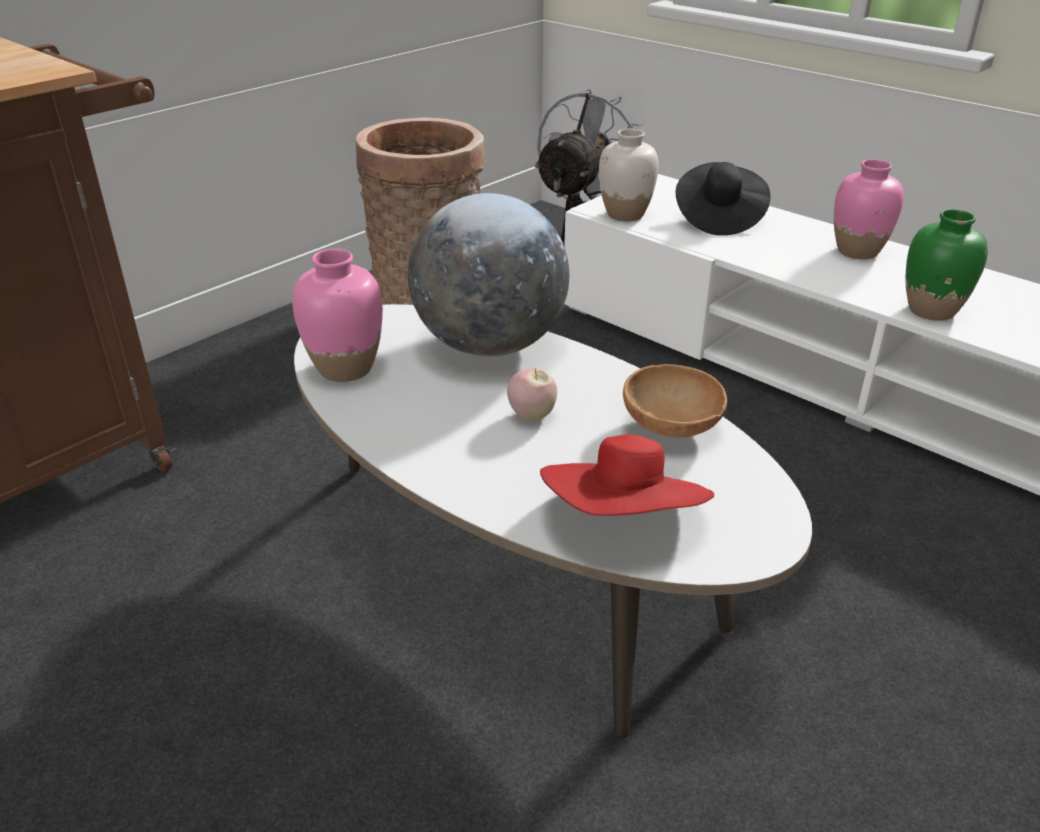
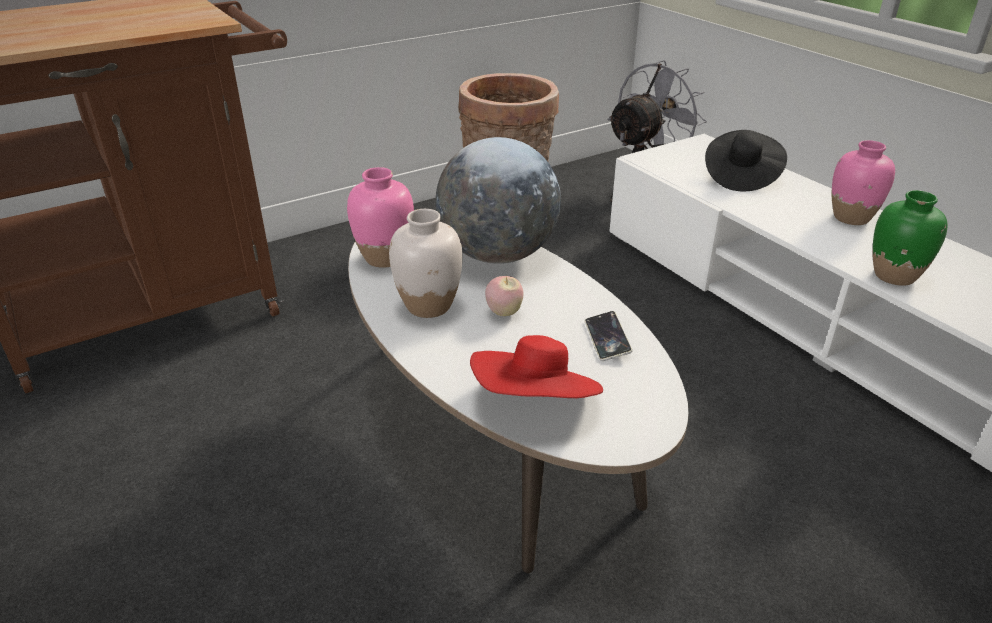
camera: 15 degrees right, 0 degrees up
(625, 215) = (663, 165): white vase -> white vase (428, 306)
(671, 429) = (607, 339): brown bowl -> phone

